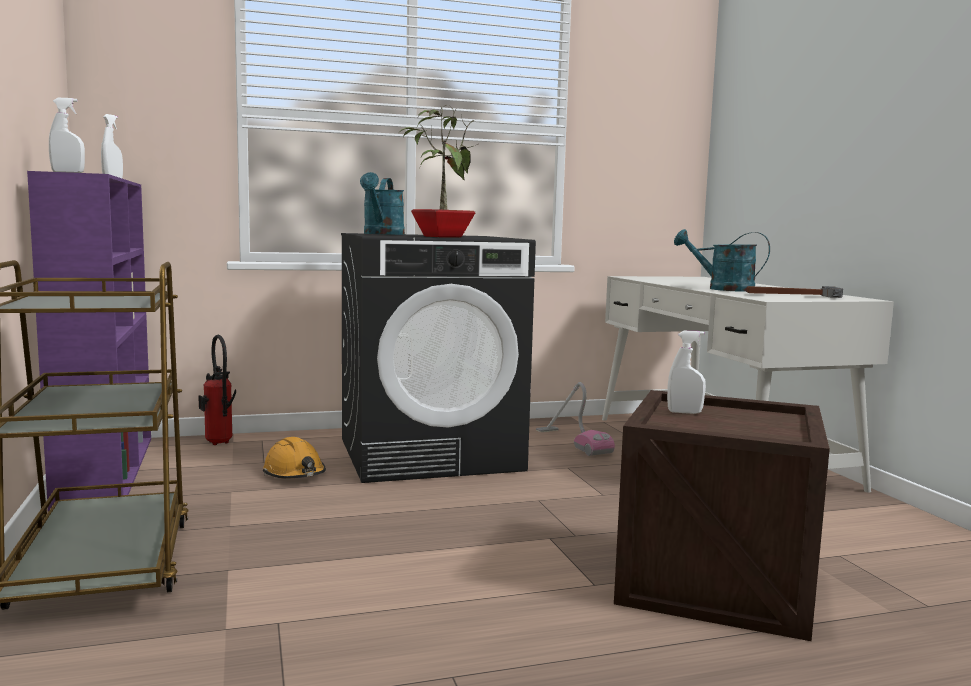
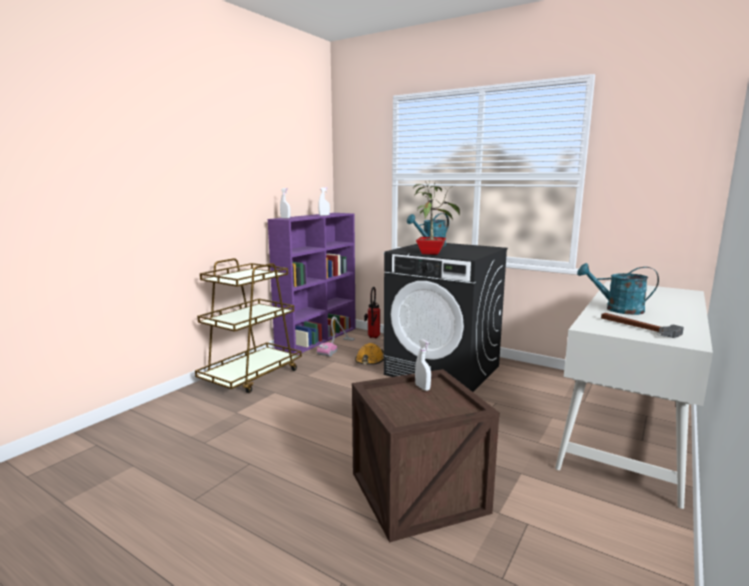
camera: 50 degrees right, 5 degrees up
(572, 442) = (536, 389): vacuum cleaner -> vacuum cleaner (337, 347)
(722, 289) = (617, 309): turquoise watering can -> turquoise watering can turned 60 degrees counterclockwise

